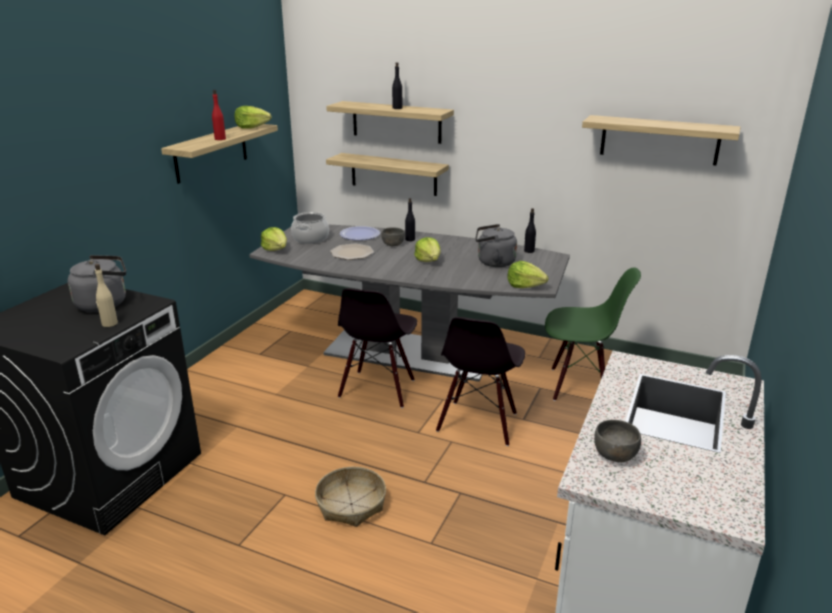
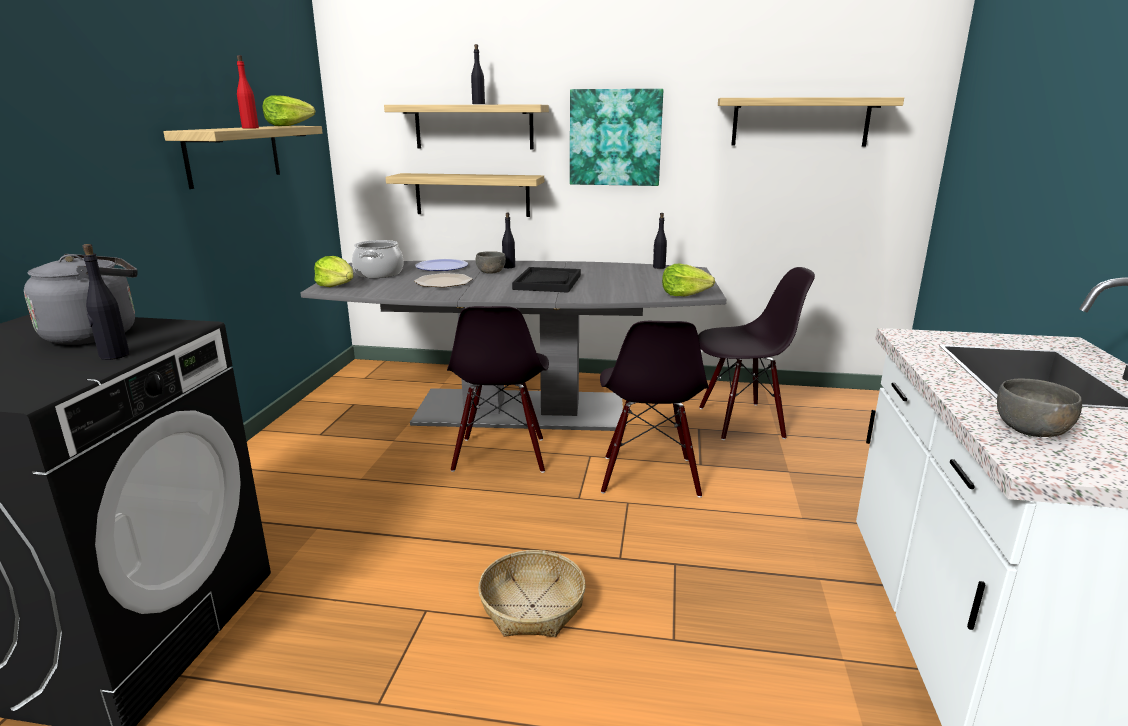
camera: 15 degrees left, 5 degrees down
(109, 324) = (114, 355): beige bottle -> black bottle
(428, 260) = (547, 282): lettuce -> black tray
(493, 262) = (627, 278): grey kettle -> none
(505, 140) = (615, 137): none -> picture
(579, 386) = (741, 421): green chair -> black chair

